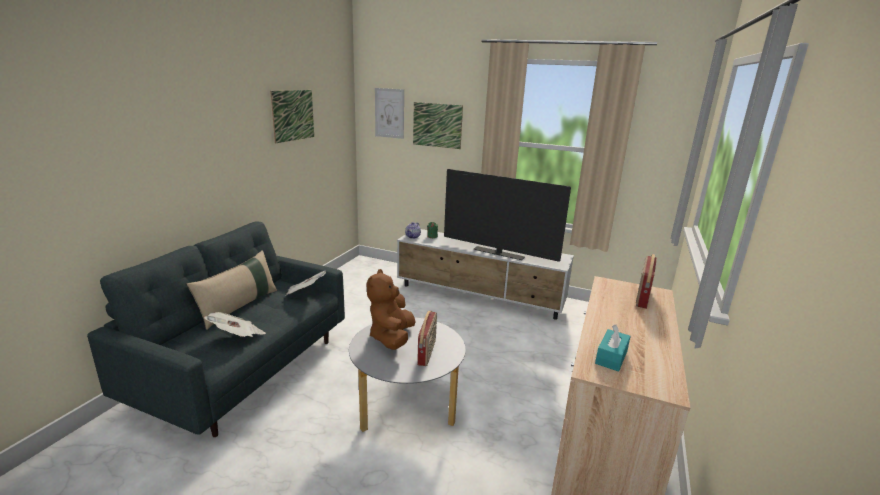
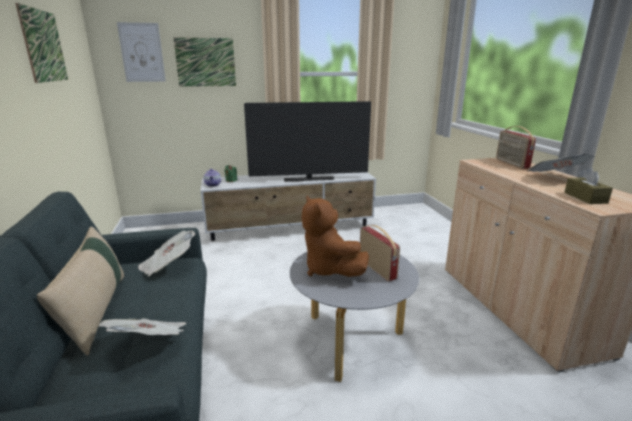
camera: 35 degrees left, 0 degrees up
(611, 357) = (585, 197): turquoise tissue box -> brown tissue box
(644, 328) = (555, 178): none -> newspaper

